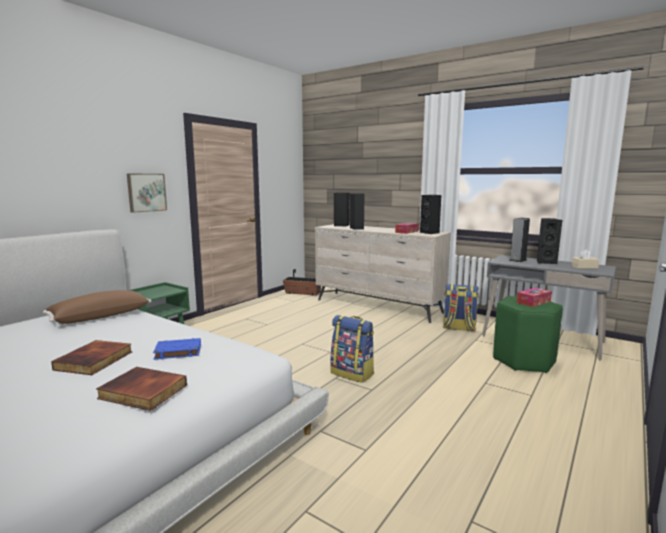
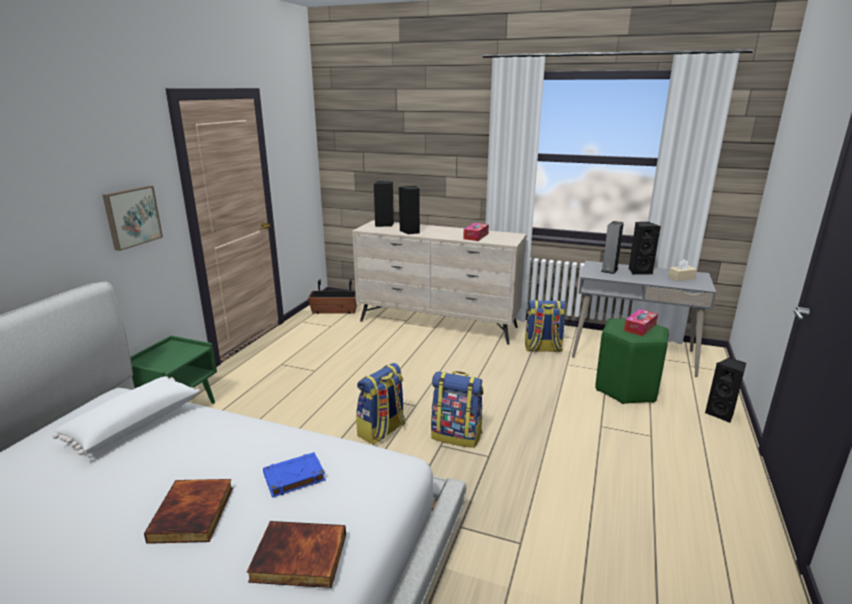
camera: 15 degrees left, 10 degrees up
(100, 316) = (133, 424): brown pillow -> white pillow
(294, 364) = (382, 431): none -> backpack
(430, 233) = (504, 237): black speaker -> black speaker (721, 414)

